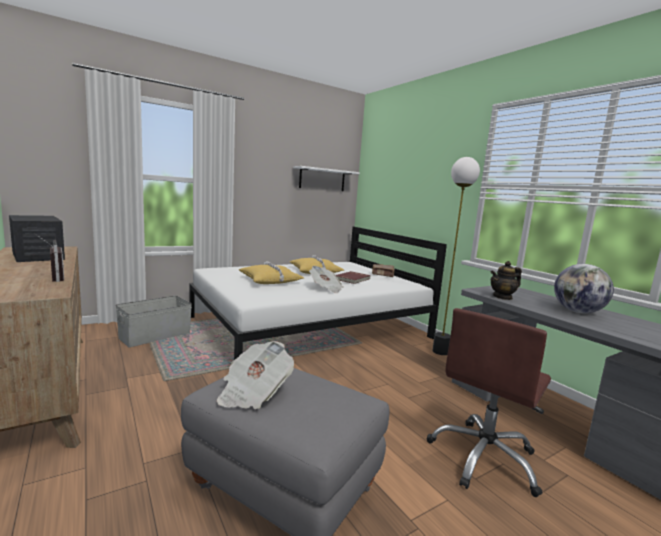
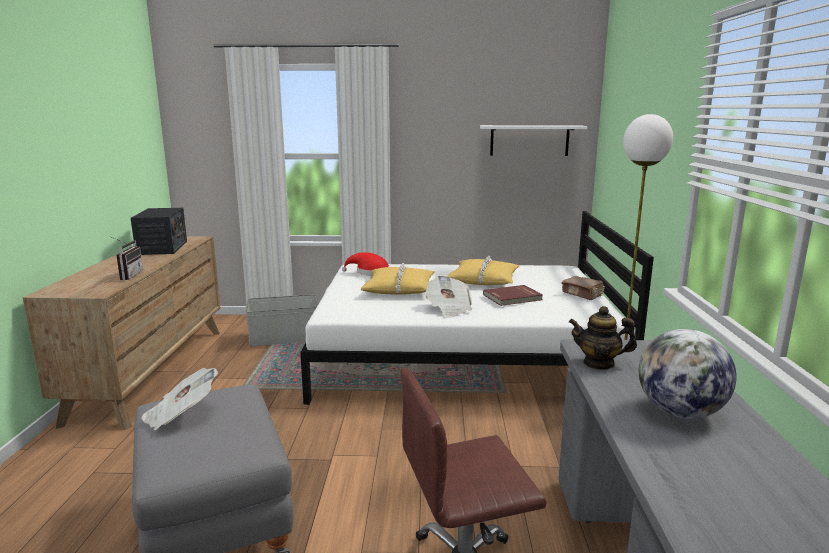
camera: 35 degrees right, 5 degrees up
(229, 272) = (370, 272): none -> red hat

